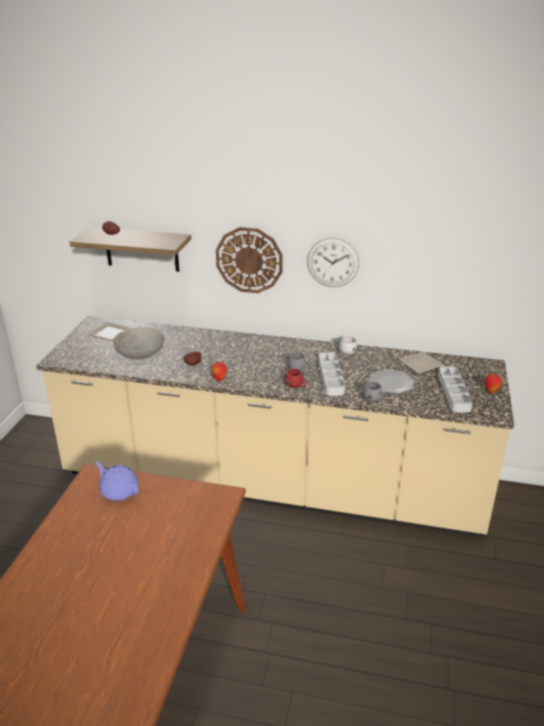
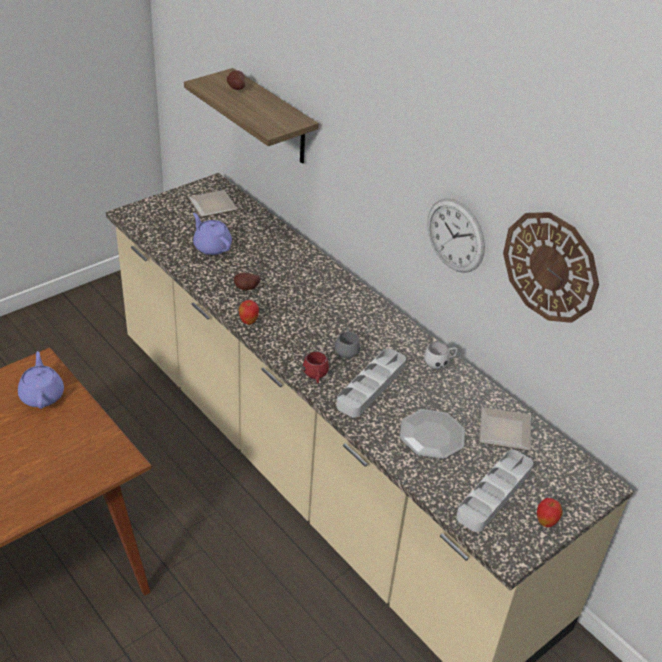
camera: 35 degrees right, 10 degrees up
(140, 353) = (212, 246): grey bowl -> purple teapot
(249, 260) = (370, 185): wall clock -> wall clock (550, 267)
(374, 400) = (380, 446): grey mug -> none

